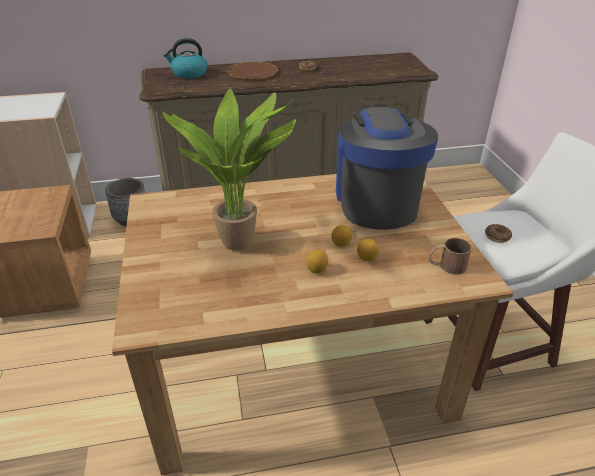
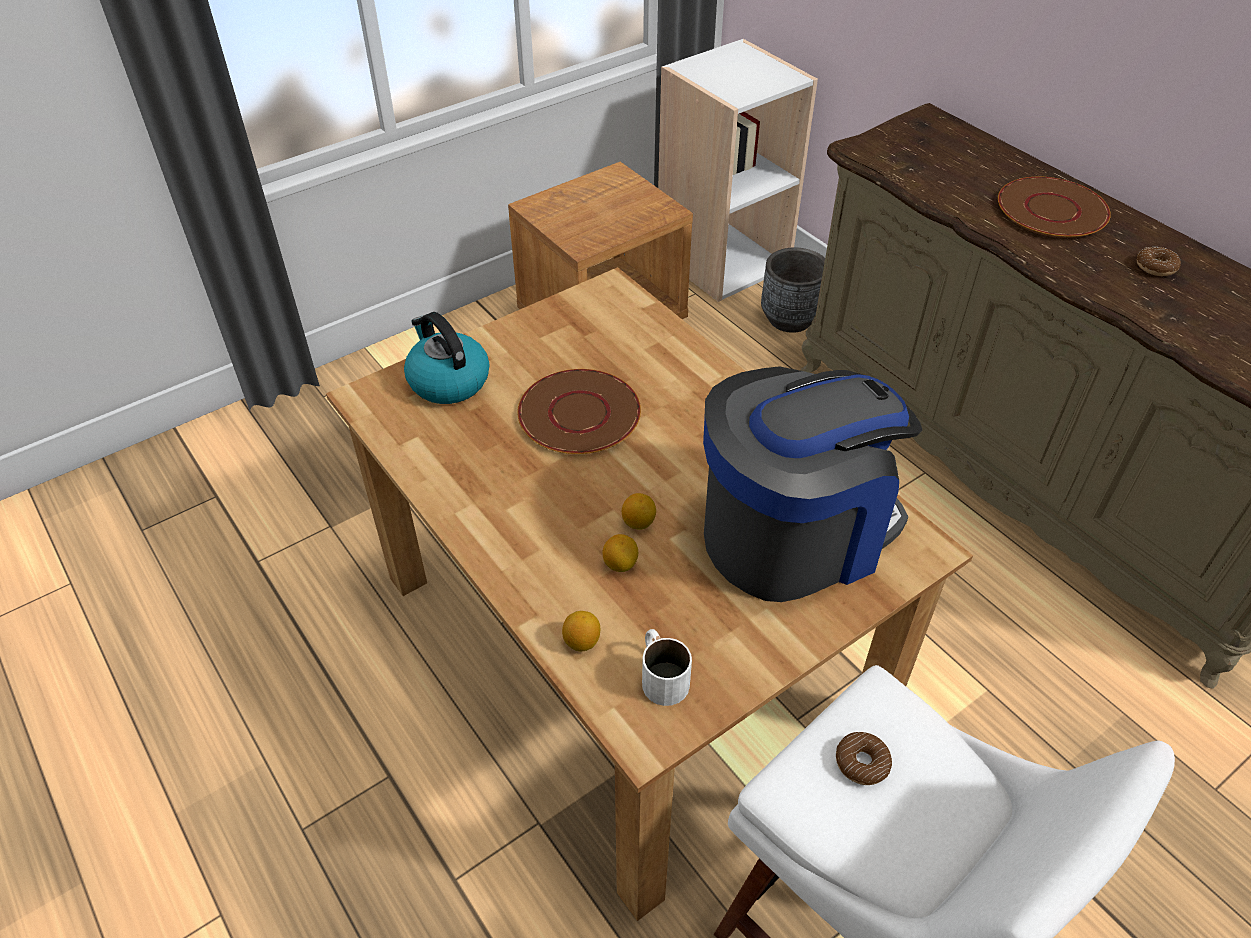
camera: 65 degrees right, 10 degrees up
(189, 74) = (960, 150): kettle -> kettle (447, 381)
(241, 241) = (579, 413): potted plant -> brown plate
(316, 270) = (557, 515): lemon -> lemon (581, 641)
(446, 265) = (661, 674): brown mug -> white mug

